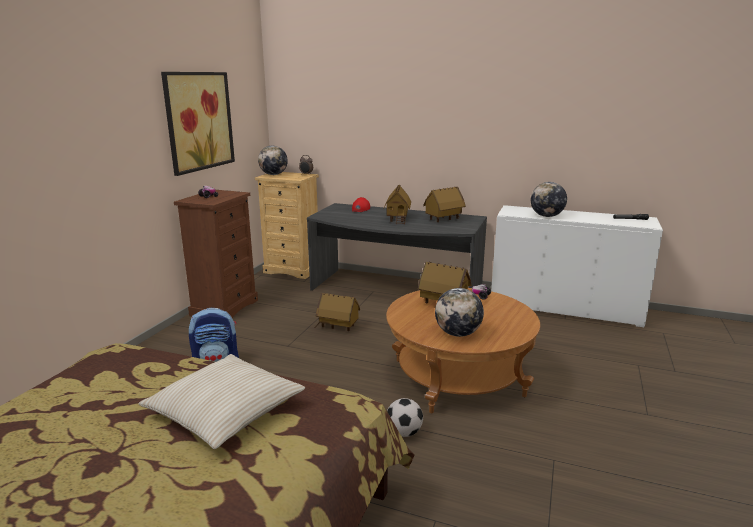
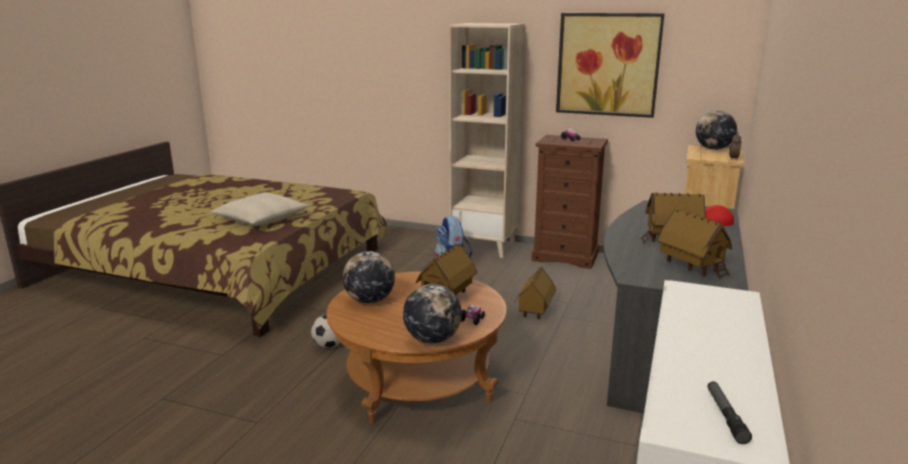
camera: 90 degrees right, 0 degrees up
(169, 344) = (484, 247): none -> beige bookcase
(546, 216) = (687, 319): globe -> globe (432, 339)

